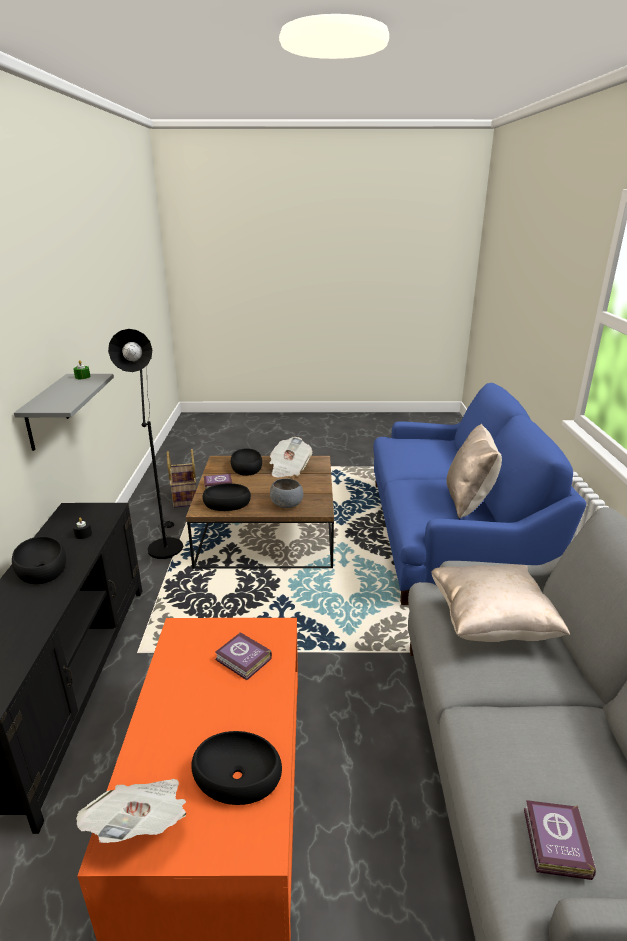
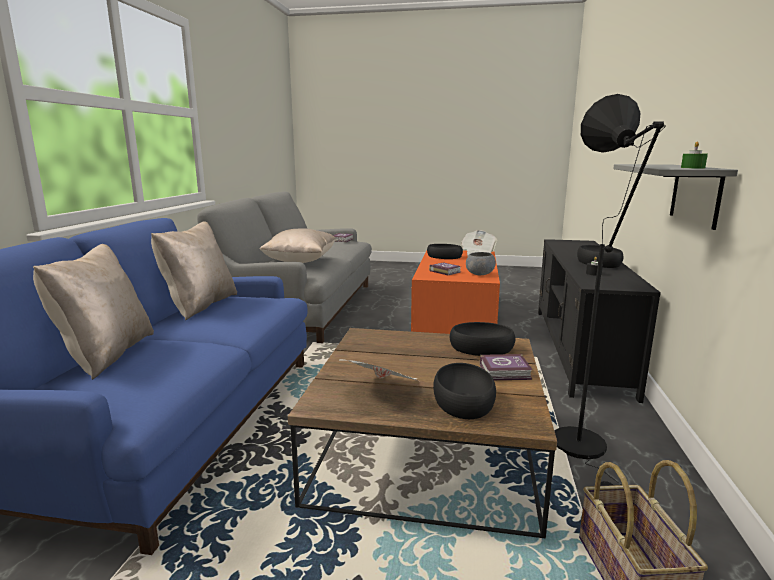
camera: 170 degrees left, 10 degrees down
(287, 505) = (401, 341): grey bowl -> grey bowl (479, 274)
(449, 456) = (106, 355): none -> beige pillow

